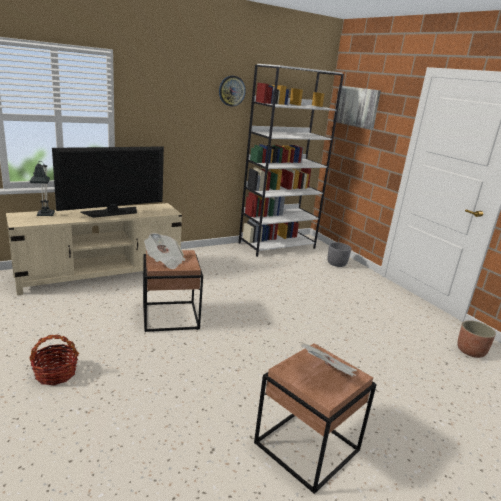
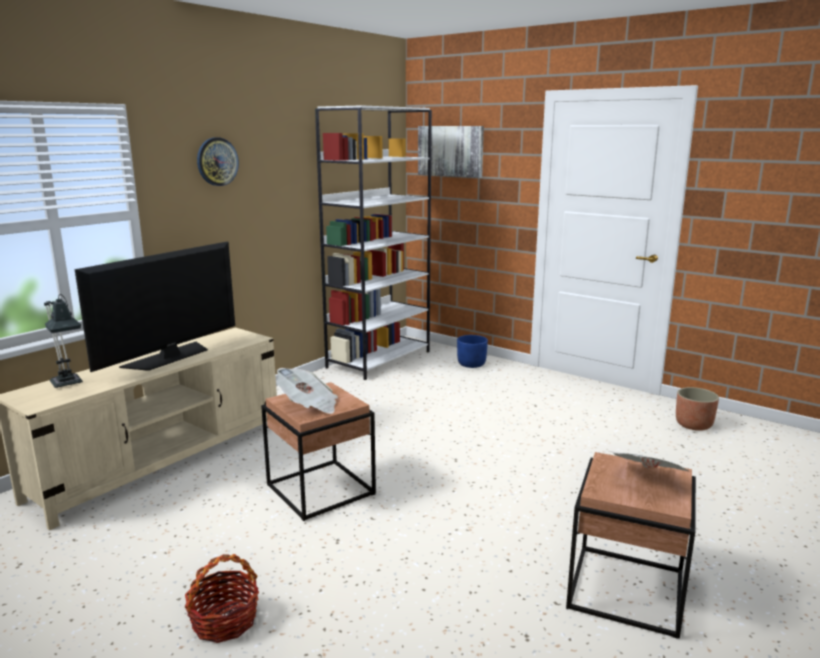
camera: 20 degrees left, 5 degrees down
(231, 91) = (290, 148): wall clock -> wall clock (217, 161)
(337, 264) = (471, 364): grey planter -> blue planter

